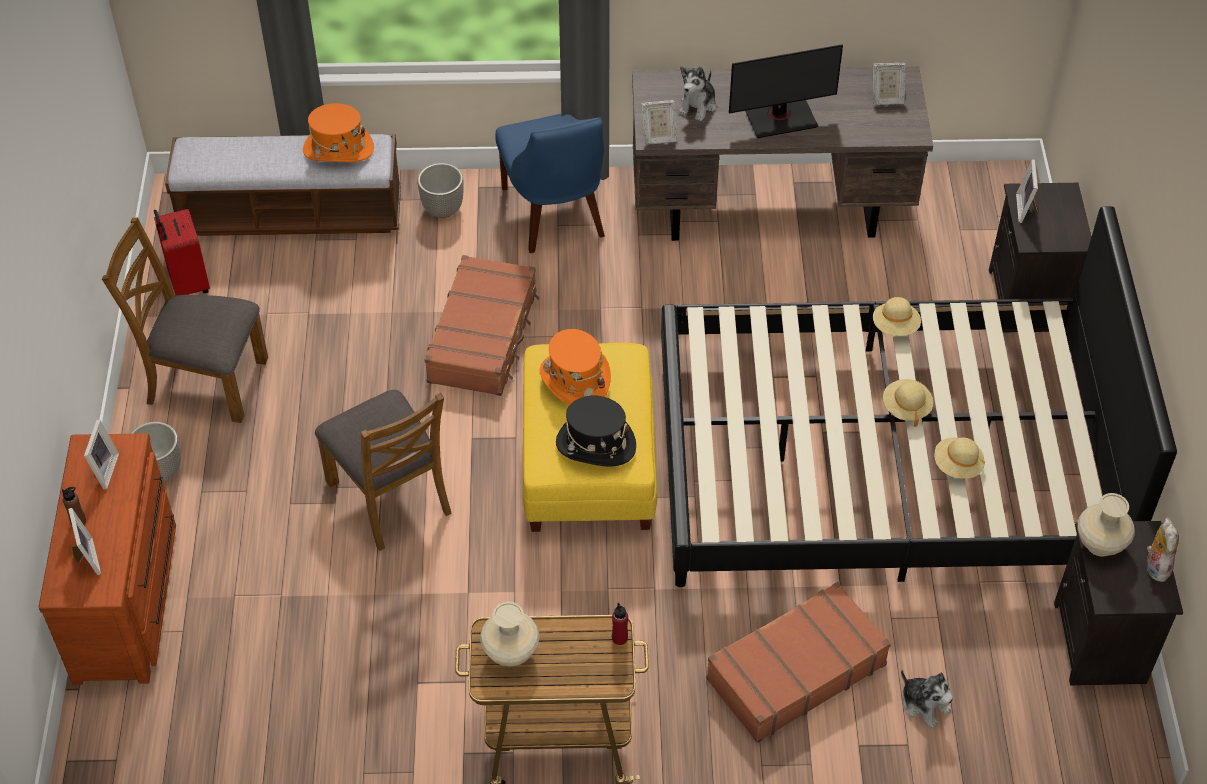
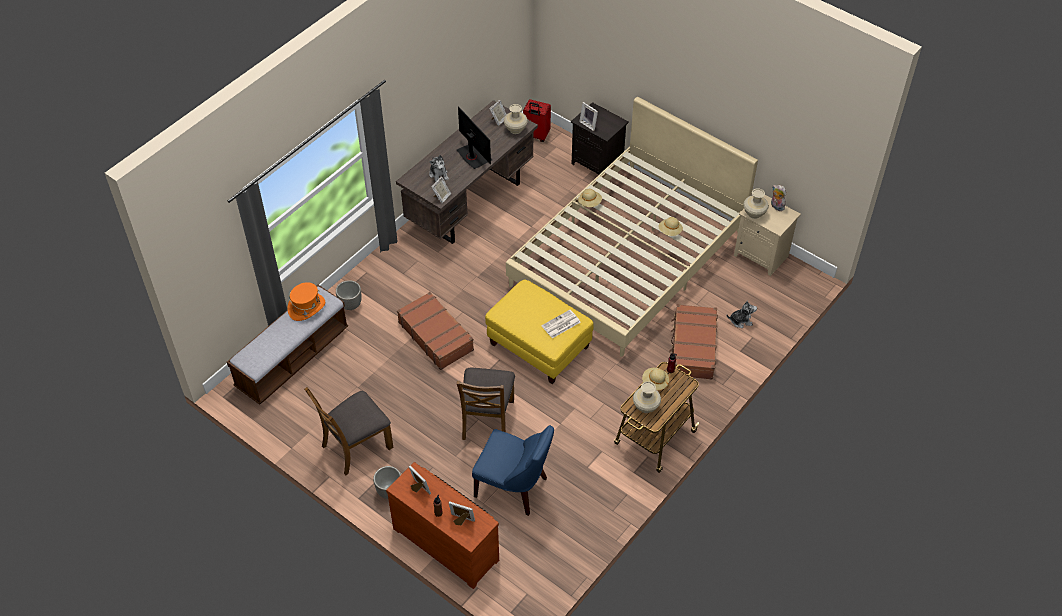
camera: 50 degrees left, 0 degrees up
(187, 283) = (290, 419): red suitcase -> red suitcase (536, 136)
(390, 497) = (487, 419): brown chair -> brown chair turned 90 degrees clockwise
(555, 216) = (397, 271): blue chair -> blue chair (514, 488)
(574, 379) = (521, 310): orange hat -> none
(595, 445) = (560, 324): black hat -> newspaper
(780, 118) = (473, 156): monitor -> monitor turned 60 degrees counterclockwise
(883, 463) = (628, 258): black bed -> beige bed
(890, 128) = (515, 130): none -> beige vase
(906, 407) = (630, 226): beige hat -> beige hat (655, 383)
(1101, 644) = (762, 255): black nightstand -> beige nightstand

